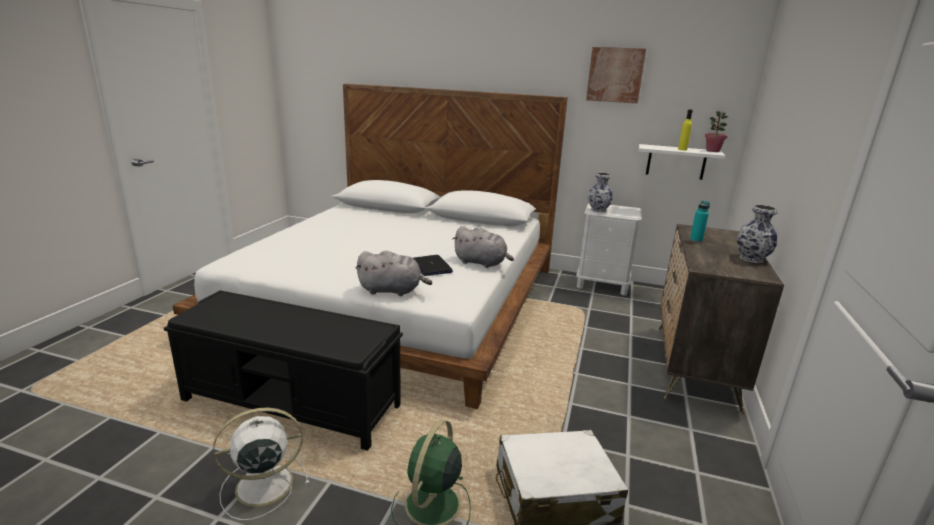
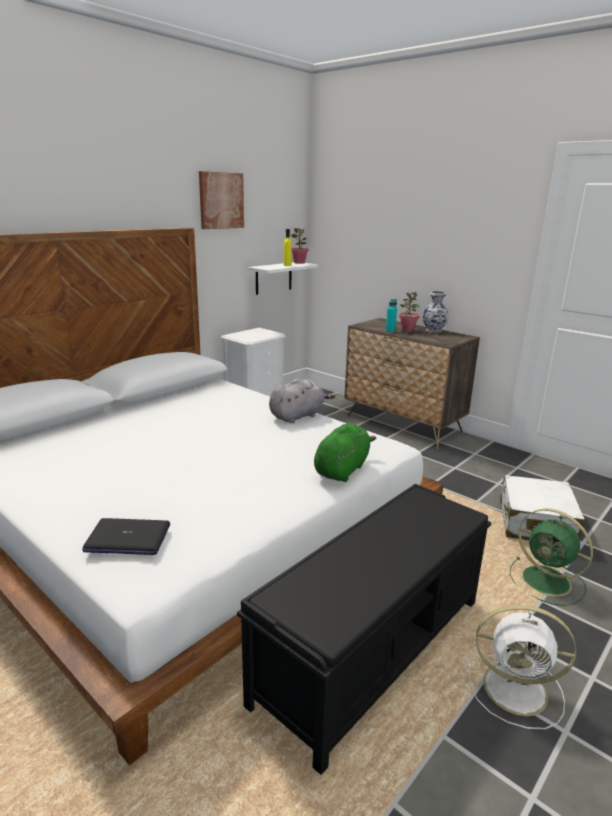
camera: 65 degrees left, 0 degrees up
(261, 486) = (518, 690): white fan -> white fan turned 75 degrees counterclockwise
(392, 291) = (342, 469): grey plush toy -> green plush toy
(431, 266) = (290, 439): laptop -> laptop (127, 538)
(598, 210) = (250, 338): vase -> none
(719, 247) = (407, 330): none -> potted plant

